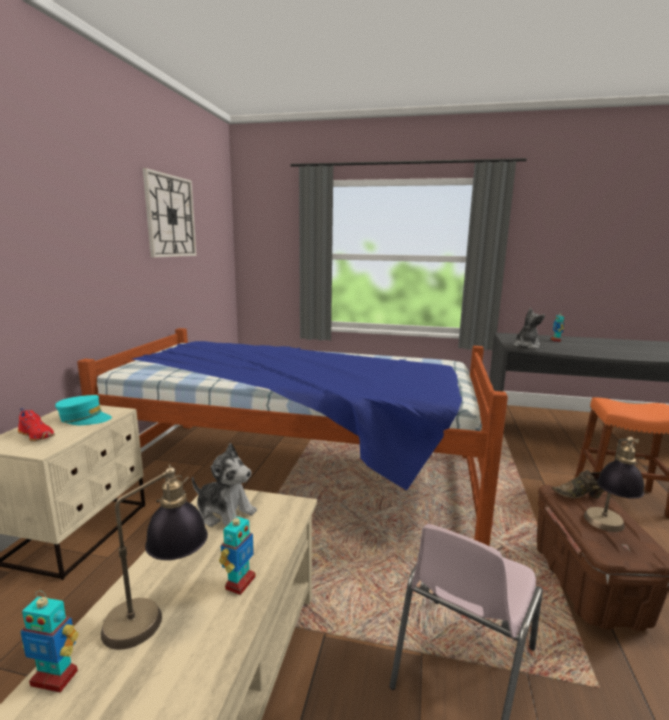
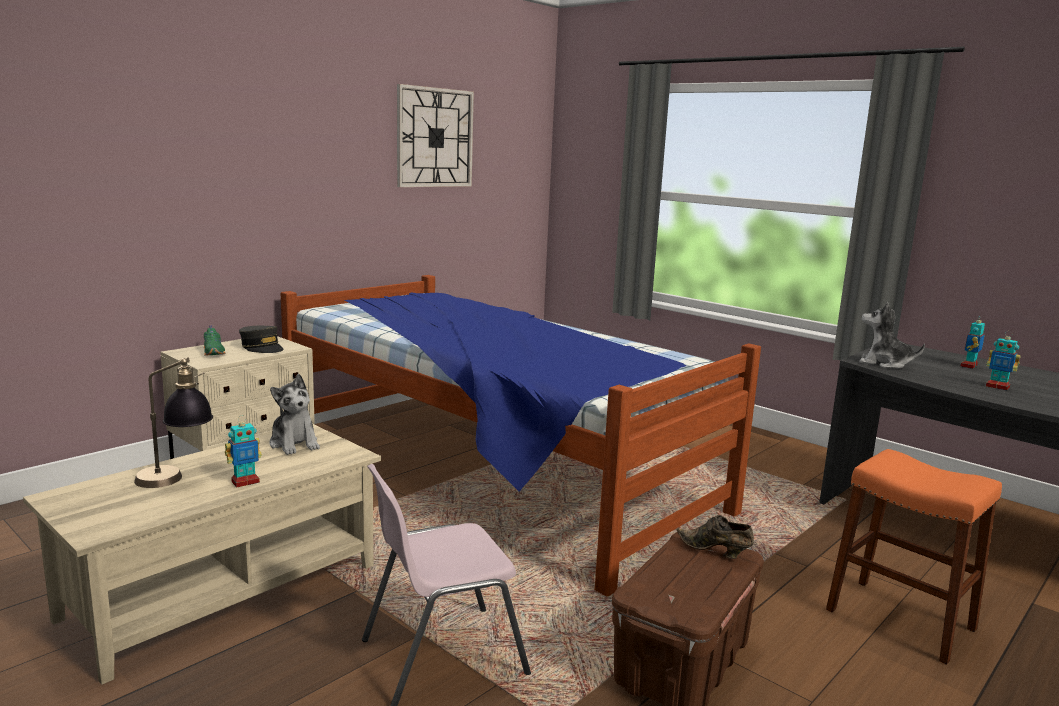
camera: 30 degrees right, 0 degrees up
(37, 435) = (214, 352): red shoe -> green shoe
(55, 677) = (97, 485): toy robot -> toy robot (997, 387)
(84, 418) = (262, 347): turquoise cap -> grey cap
(526, 346) = (884, 363): plush toy -> plush toy turned 135 degrees counterclockwise
(606, 529) = (677, 580): table lamp -> none

